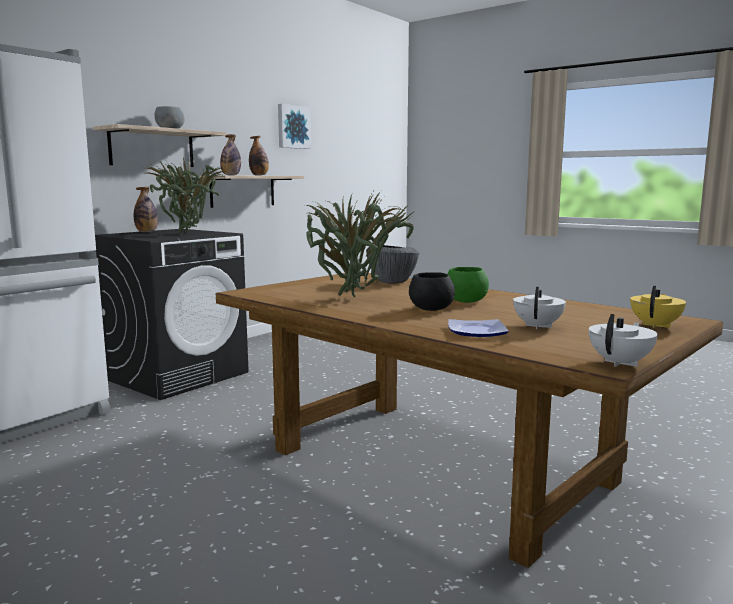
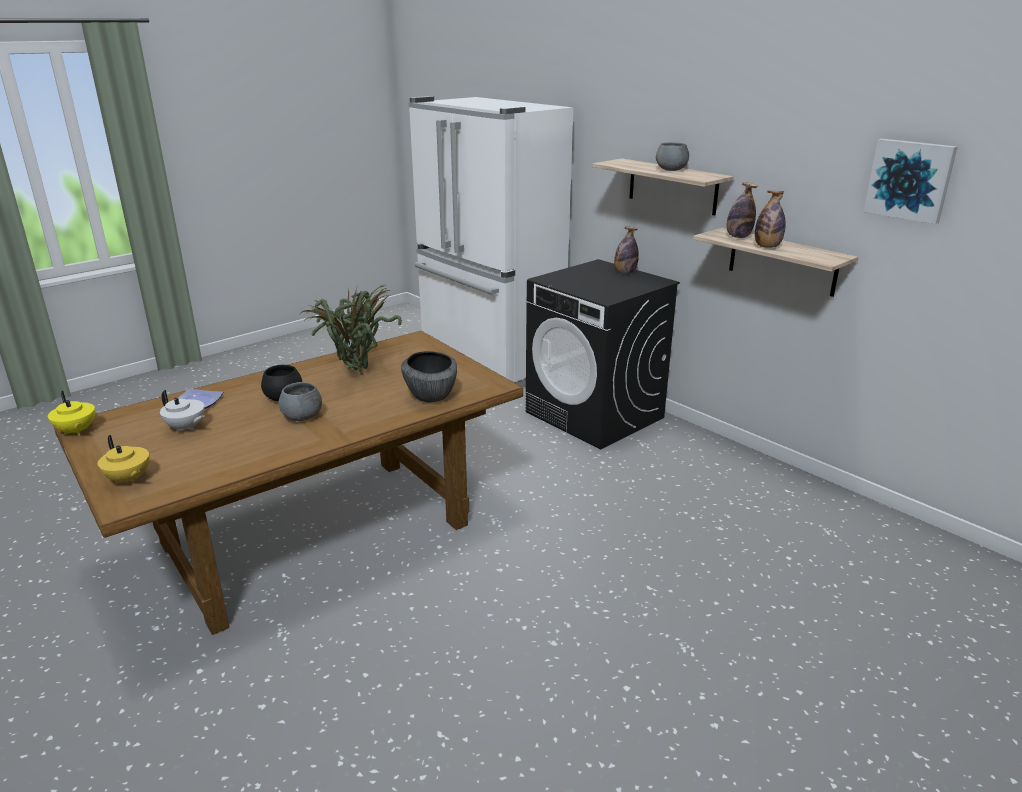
camera: 100 degrees right, 15 degrees up
(190, 234) = (599, 287): potted plant -> none
(466, 301) = (303, 417): green bowl -> grey bowl
(620, 363) = (76, 431): white teapot -> yellow teapot

